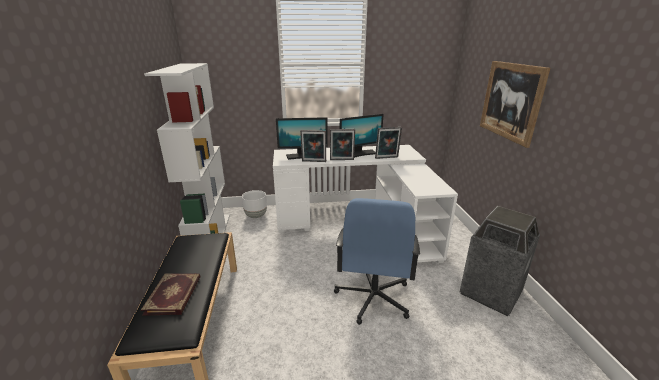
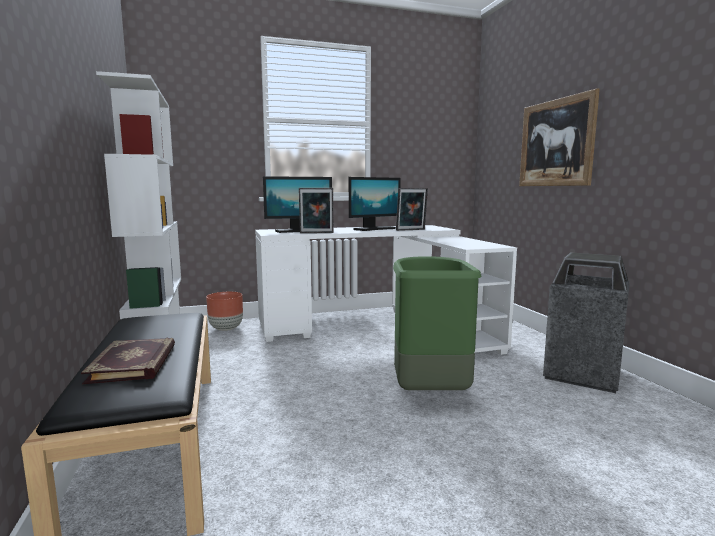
camera: 10 degrees left, 15 degrees down
(256, 216) = (226, 329): white planter -> brown planter
(342, 160) = (353, 231): picture frame -> none
(373, 298) = (428, 392): blue office chair -> green trash can

